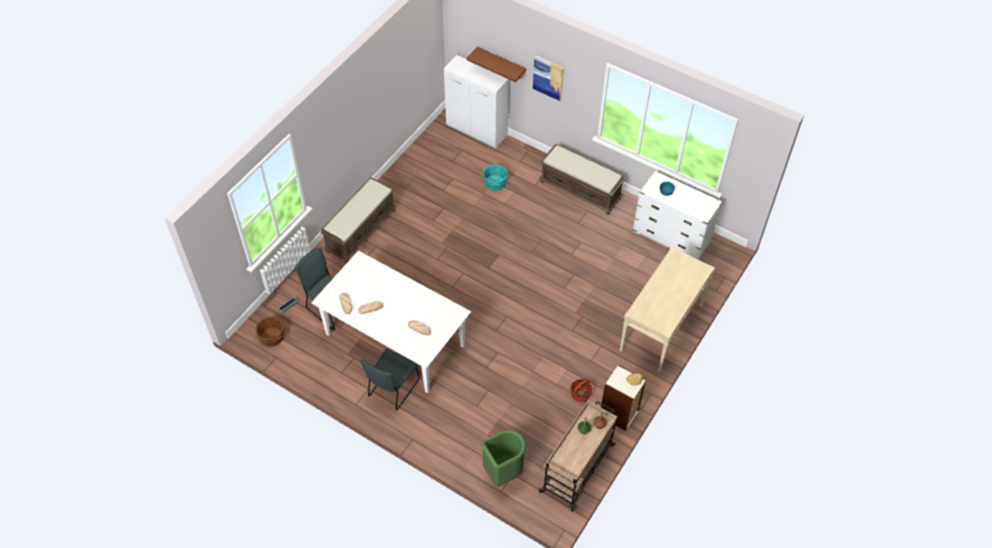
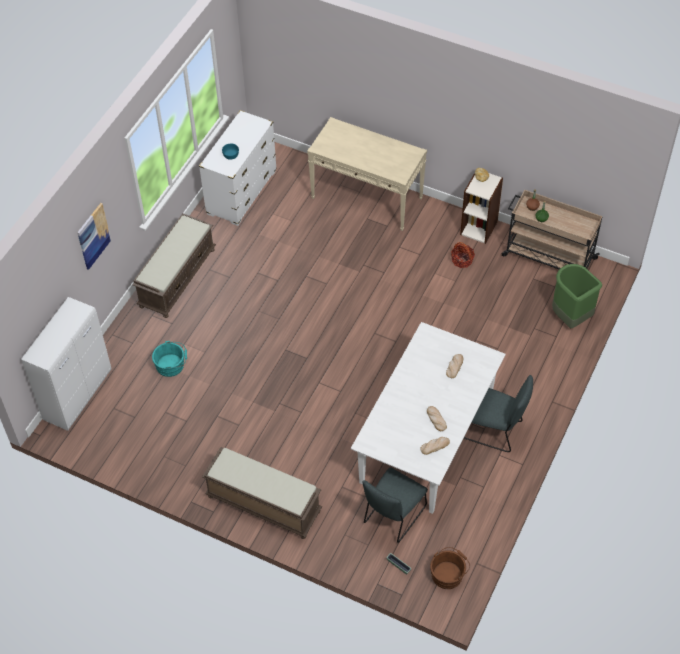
camera: 95 degrees left, 0 degrees up
(501, 63) = (56, 294): brown shelf -> none

